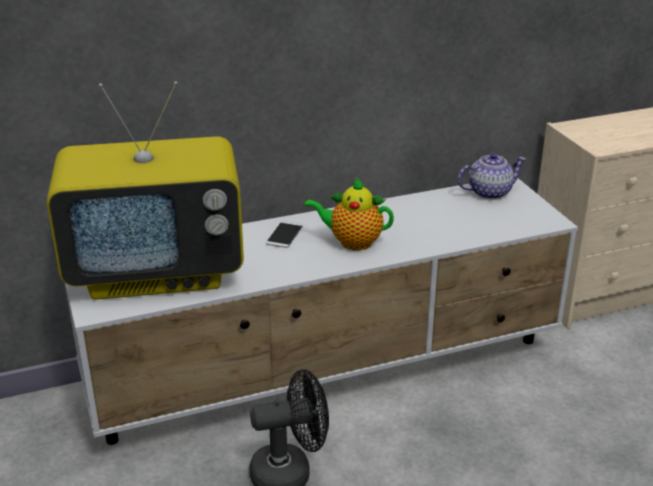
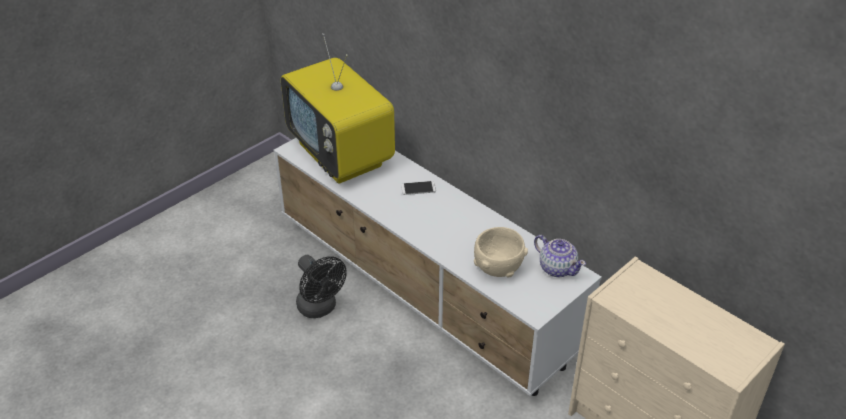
camera: 65 degrees right, 10 degrees up
(352, 242) = (430, 220): teapot -> none
(469, 223) = (498, 269): none -> beige bowl

